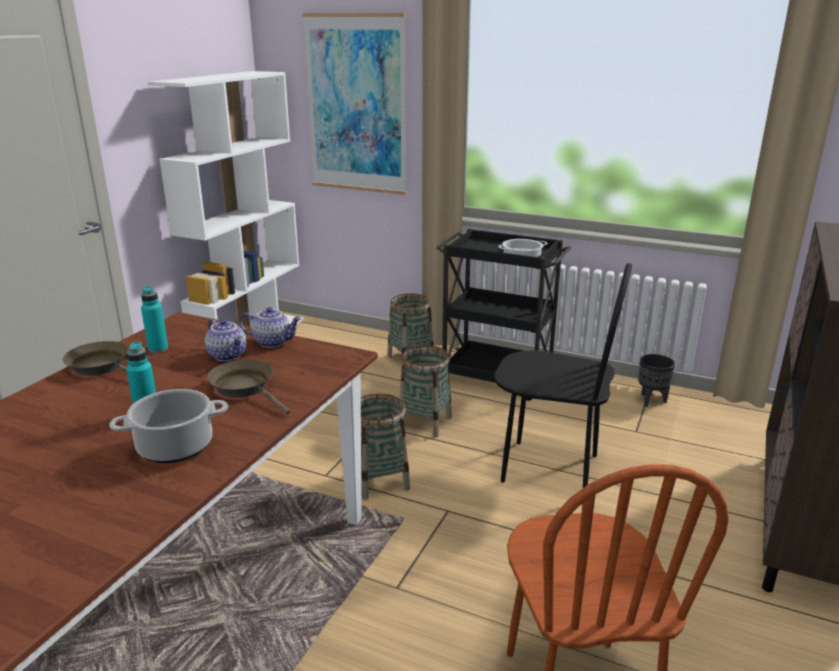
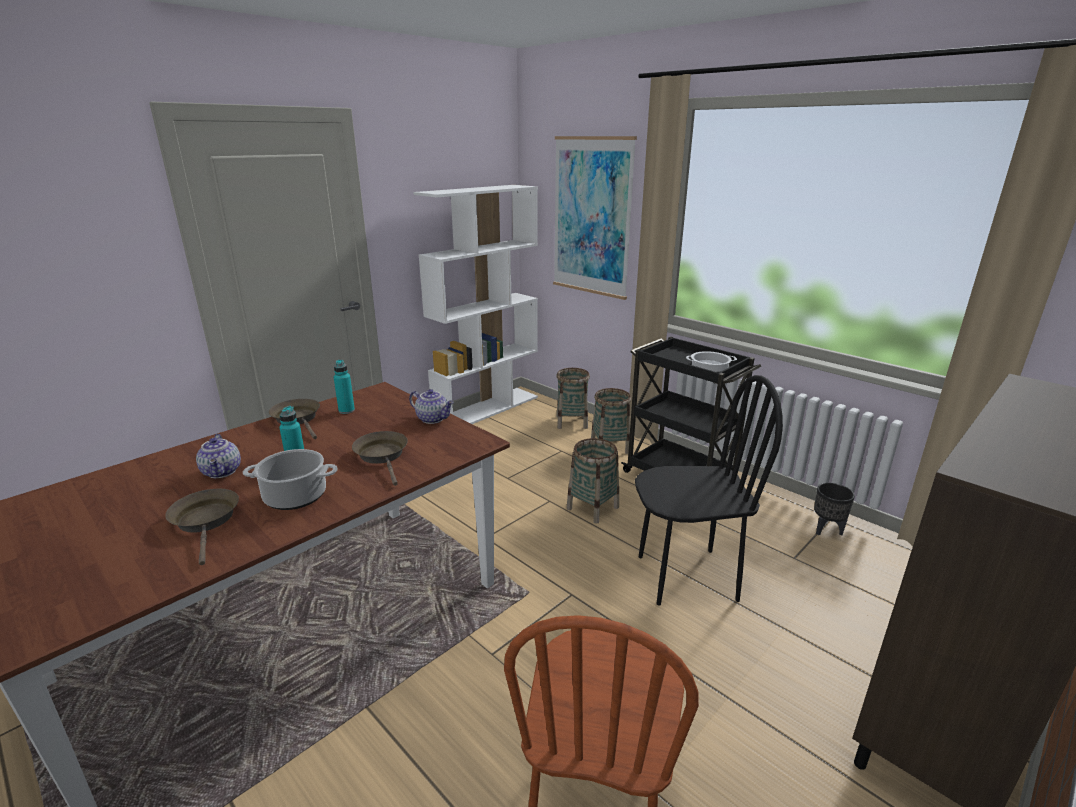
camera: 20 degrees right, 0 degrees up
(82, 493) = (206, 521): none -> brown frying pan
(228, 355) = (391, 425): teapot -> teapot (223, 472)
(379, 481) = (527, 553): basket -> basket (572, 422)
(549, 469) = (686, 577): black chair -> black chair turned 45 degrees counterclockwise

